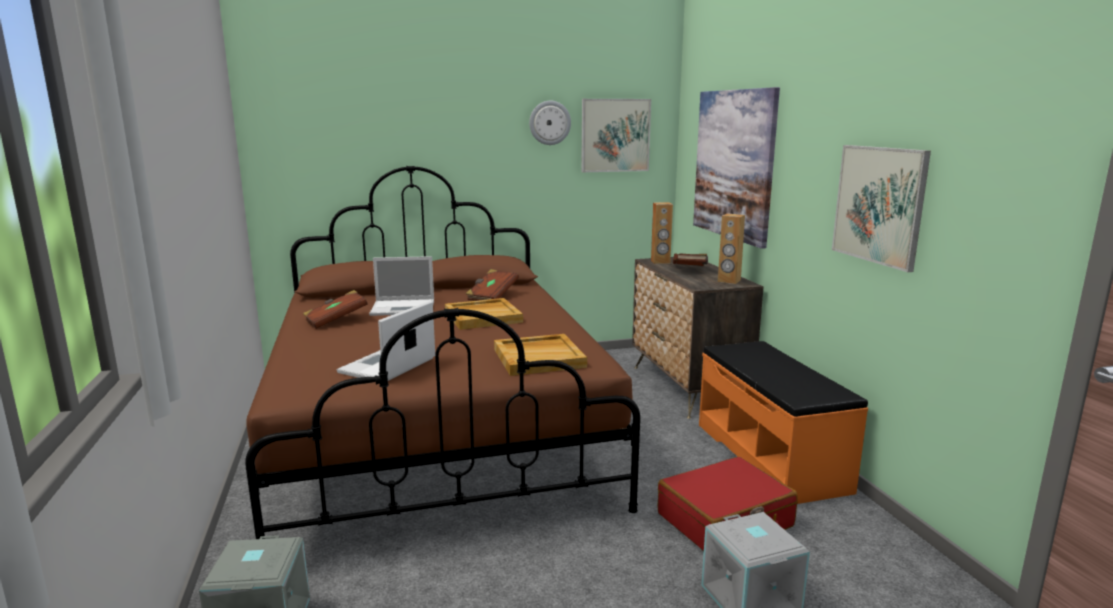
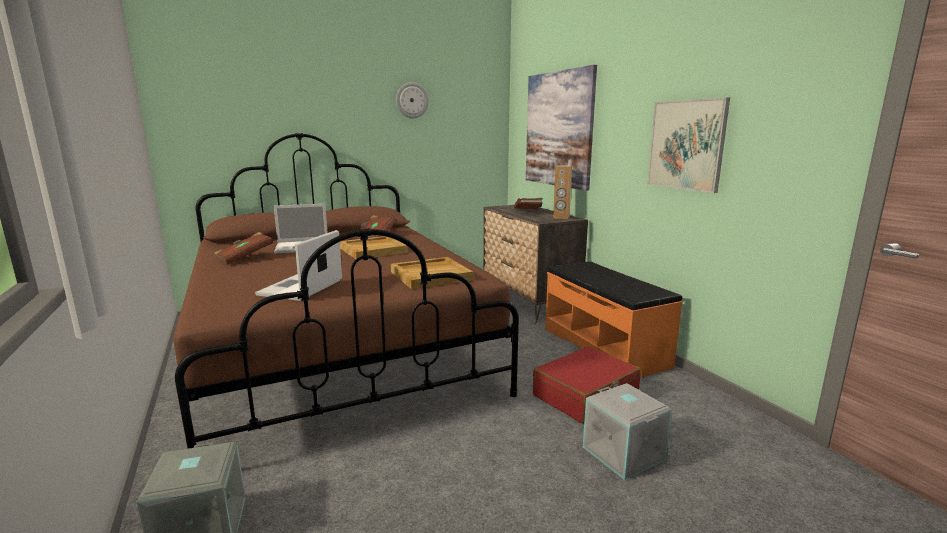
camera: 10 degrees left, 0 degrees up
(615, 135) = (462, 112): picture -> none
(660, 262) = (503, 208): brown speaker -> none

